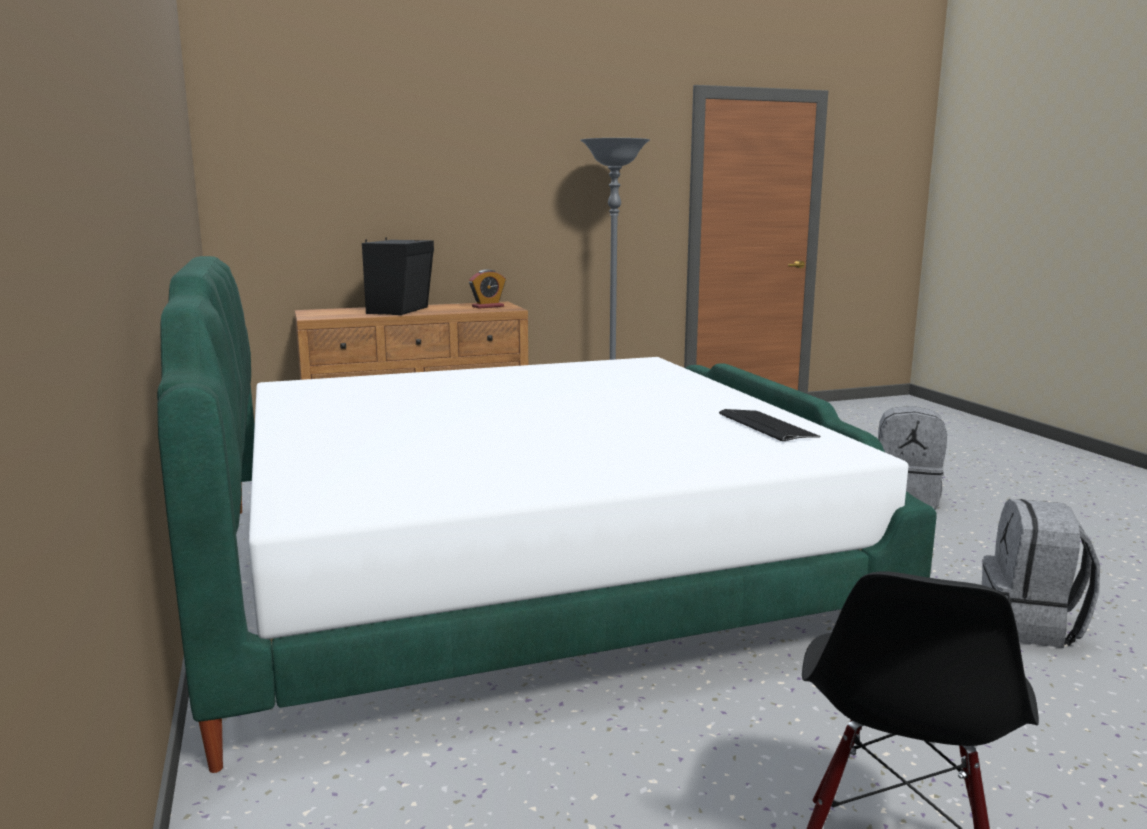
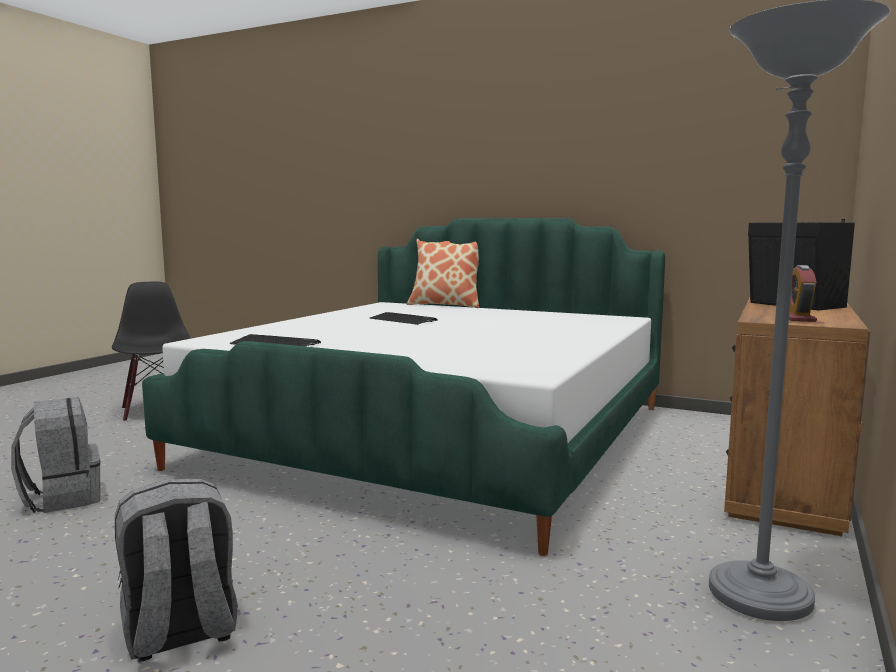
camera: 135 degrees right, 5 degrees down
(252, 472) = (446, 305): none -> pillow
(496, 441) = (402, 320): none -> keyboard

